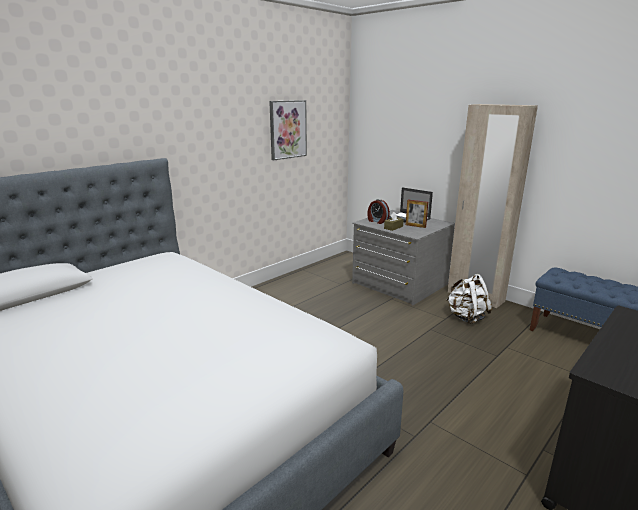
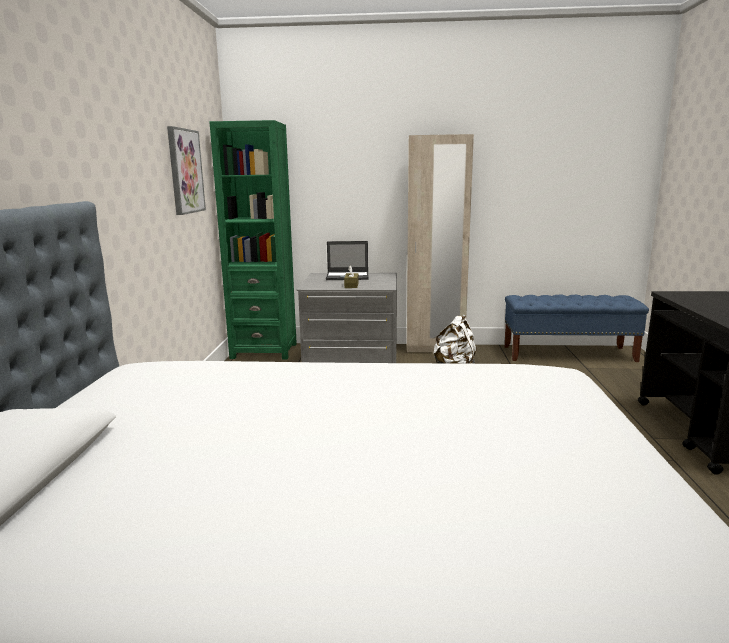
camera: 40 degrees left, 5 degrees down
(351, 260) = (264, 351): none -> green bookcase
(377, 221) = (322, 284): alarm clock -> none
(415, 226) = (369, 280): picture frame -> none

